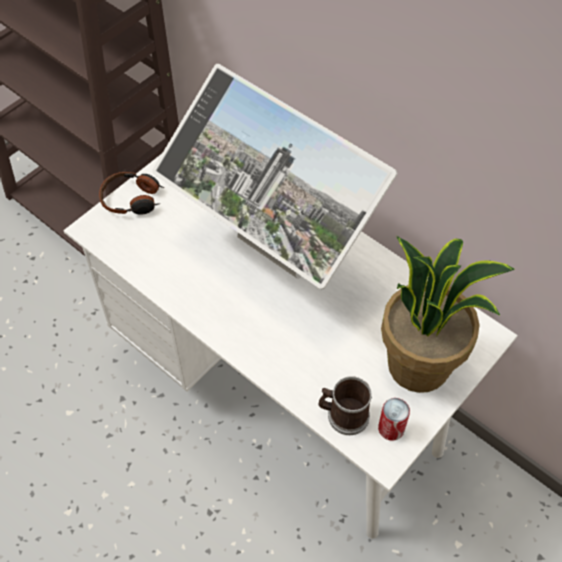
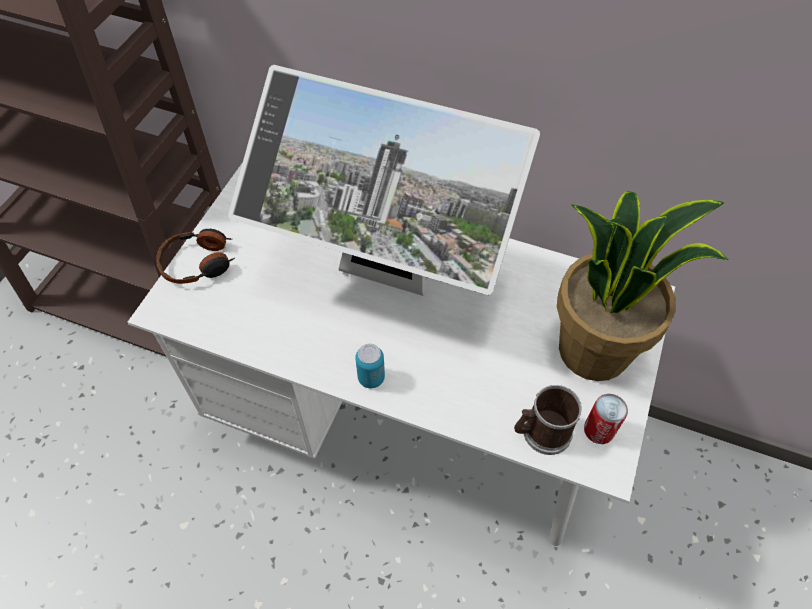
camera: 20 degrees left, 0 degrees up
(228, 330) = (371, 378): none -> can

